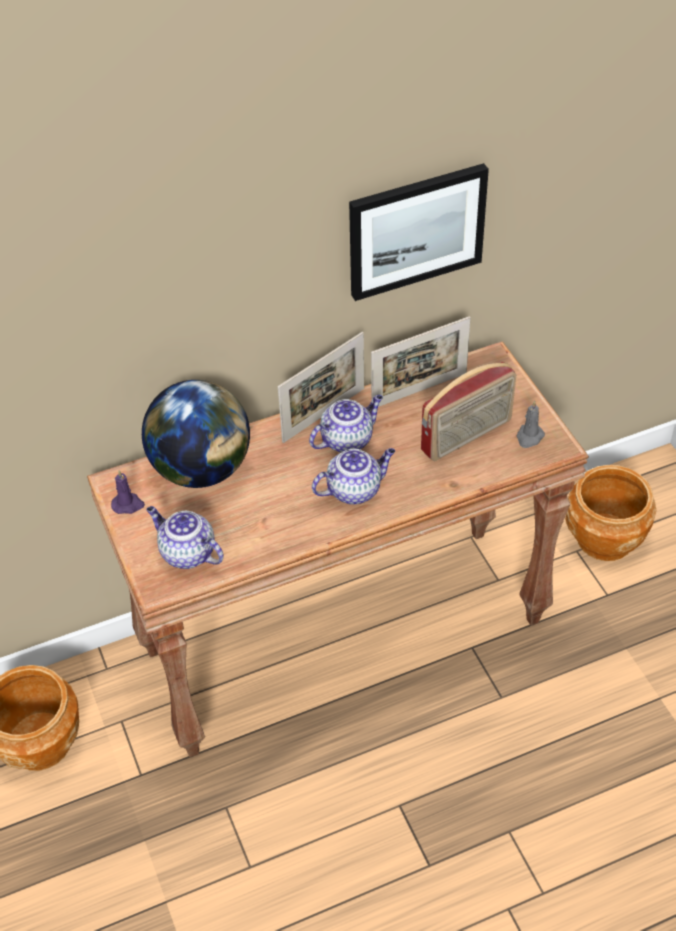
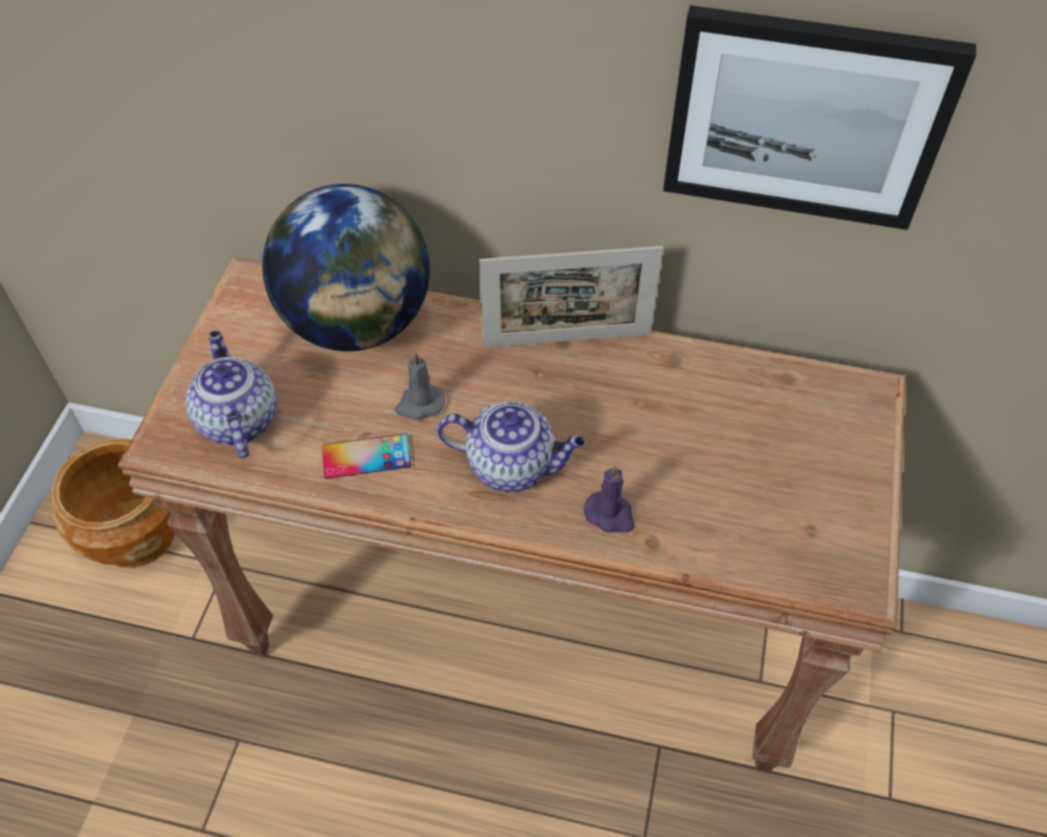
camera: 35 degrees right, 5 degrees up
(128, 505) = (237, 317): purple candle -> purple candle (610, 514)
(276, 529) = (366, 456): none -> phone
(347, 439) = (566, 390): teapot -> none
(419, 390) = (722, 379): picture frame -> none
(467, 436) = (733, 484): radio -> none
(529, 437) = (824, 541): grey candle -> grey candle (419, 404)
(604, 539) = (944, 719): brown planter -> none

